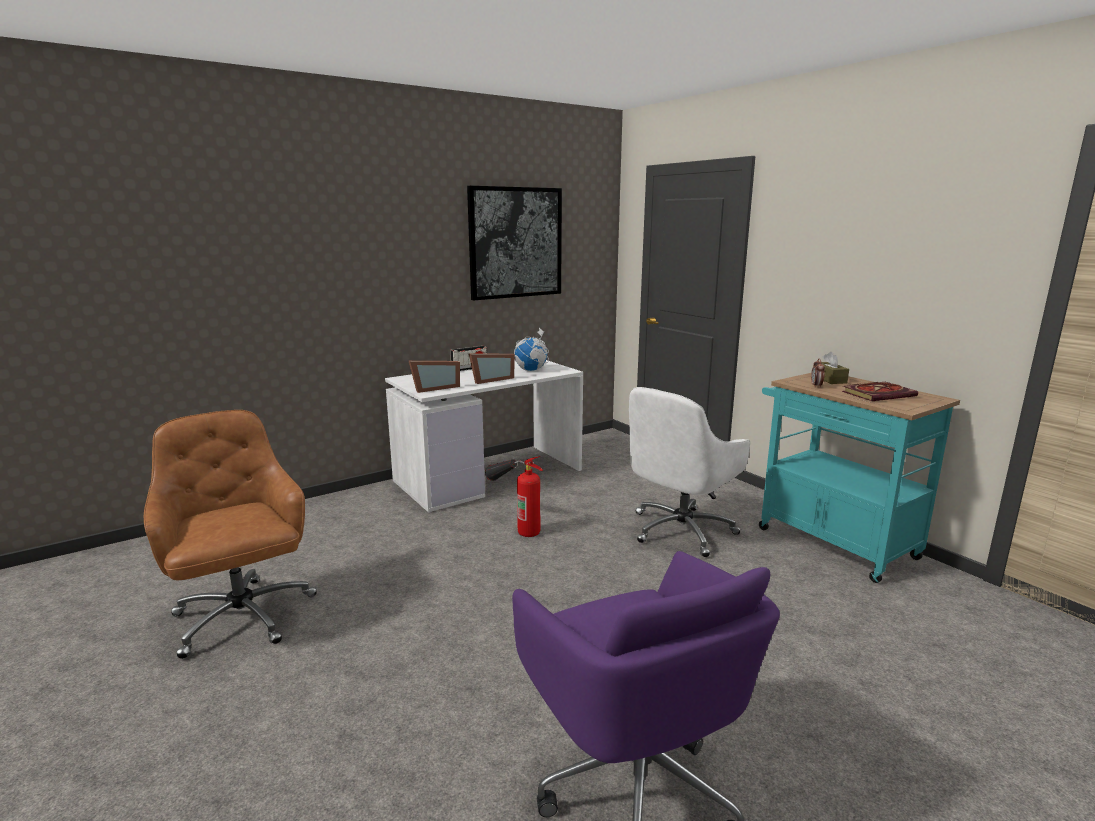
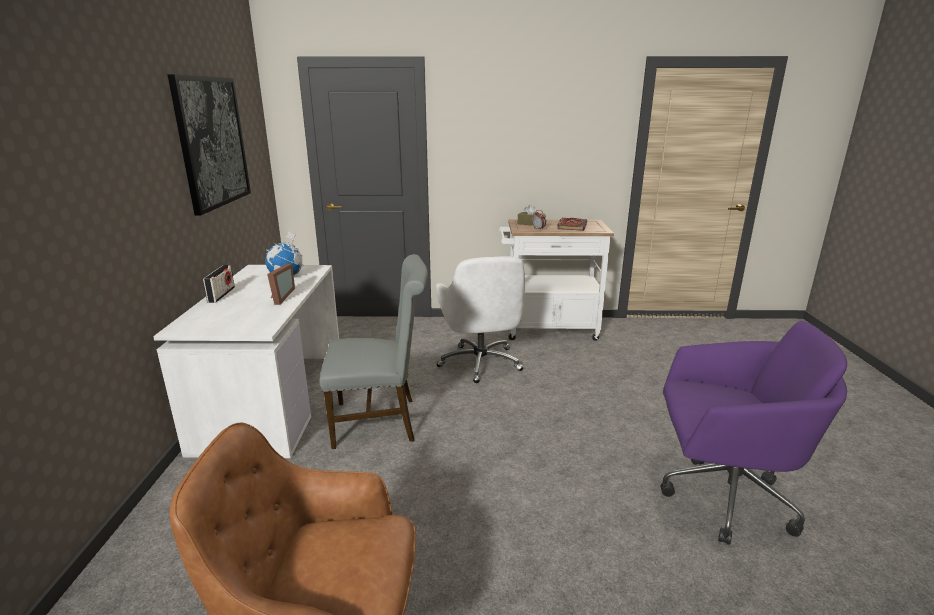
camera: 55 degrees left, 5 degrees up
(434, 388) = (252, 323): picture frame -> none
(515, 524) = (381, 421): fire extinguisher -> grey chair
(831, 542) = (547, 330): turquoise cart -> white cart

